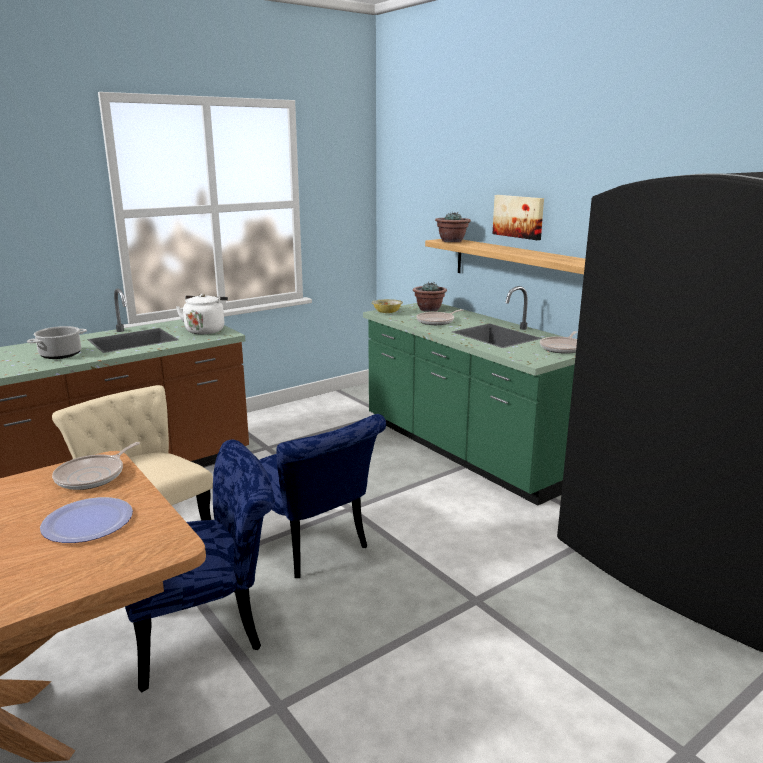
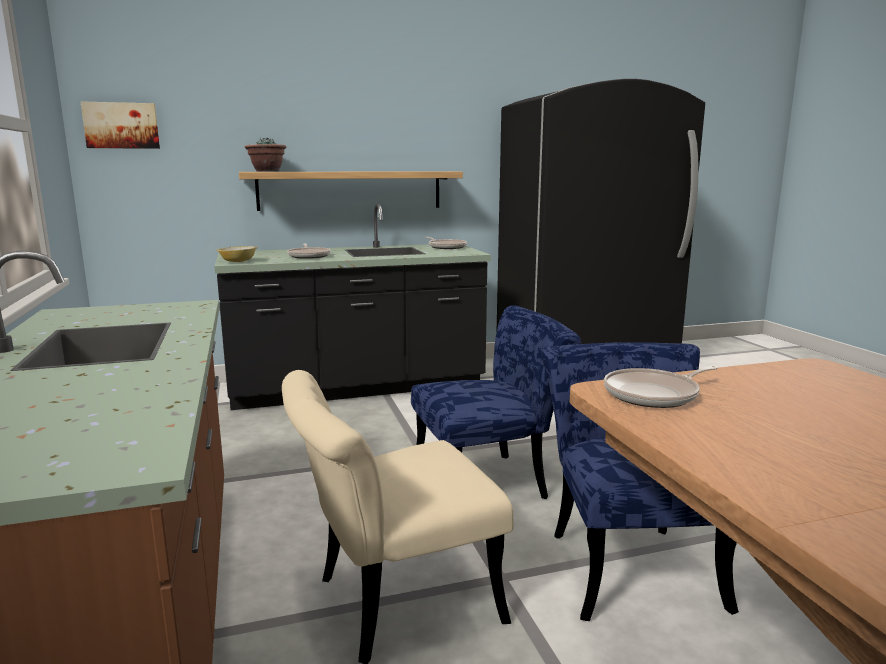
camera: 70 degrees left, 5 degrees down
(61, 354) = (97, 385): cooking pot -> none
(88, 522) = (784, 395): plate -> none
(93, 476) = (654, 394): frying pan -> frying pan turned 105 degrees clockwise
(205, 330) = (146, 311): white kettle -> none
(429, 309) = (257, 254): potted plant -> none
(467, 451) = (357, 387): green counter -> black counter
(519, 216) = (340, 139): picture -> picture (121, 125)

